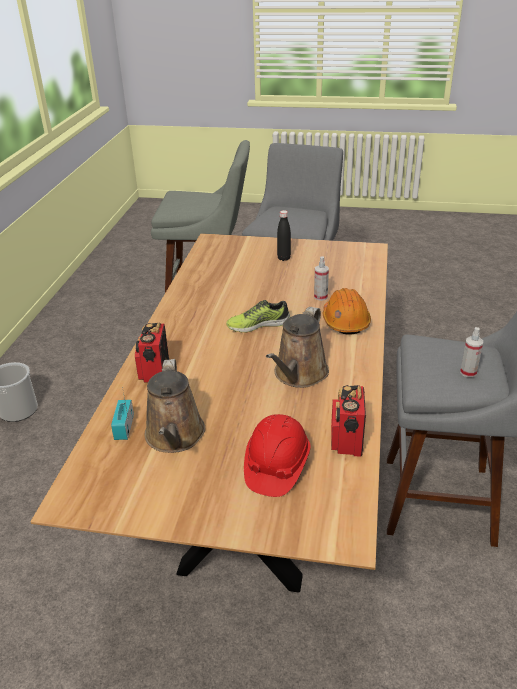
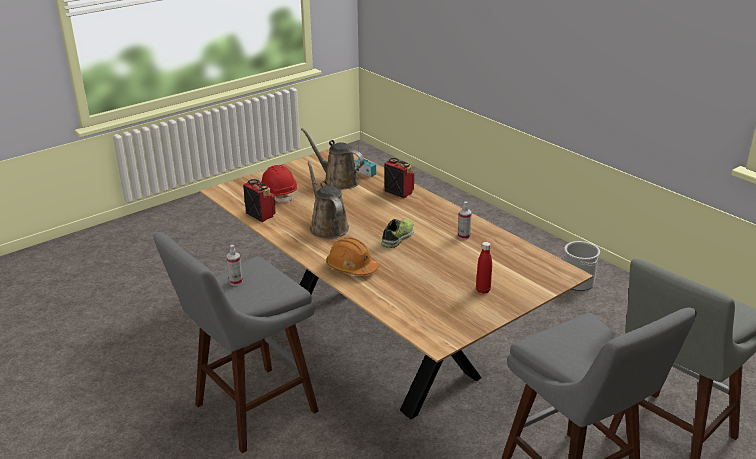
camera: 130 degrees right, 5 degrees down
(284, 258) = (483, 290): black bottle -> red bottle
(320, 297) = (396, 275): spray bottle -> spray bottle (464, 236)

